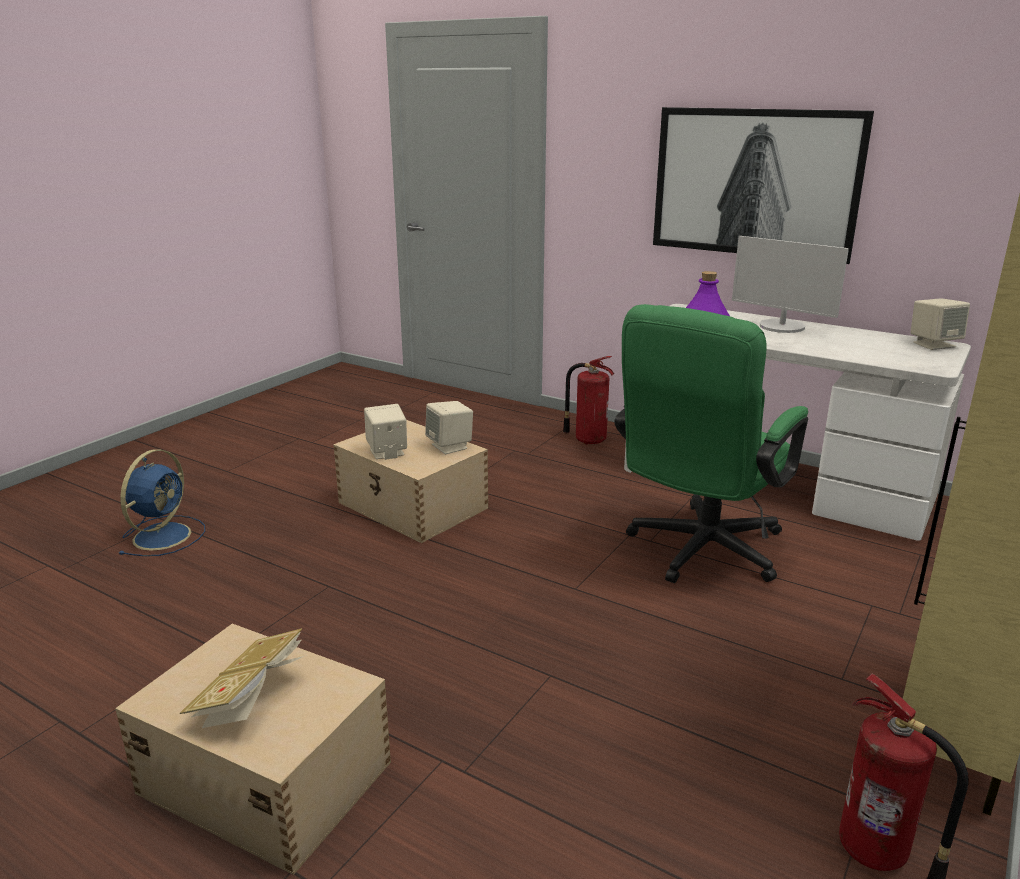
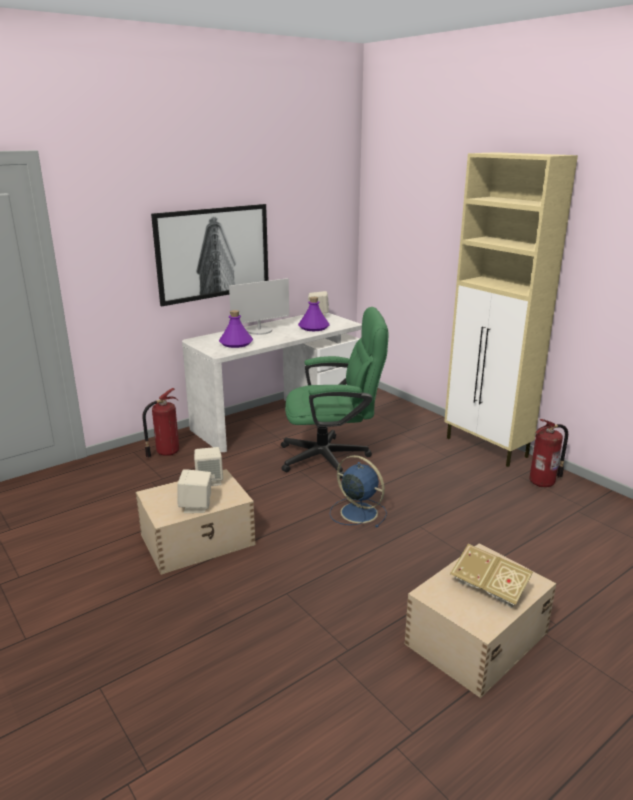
camera: 70 degrees left, 0 degrees up
(164, 535) = (132, 687): blue fan -> blue fan (357, 512)
(699, 553) = (333, 457): green office chair -> green office chair turned 60 degrees counterclockwise
(861, 350) = (313, 327): none -> purple bottle

